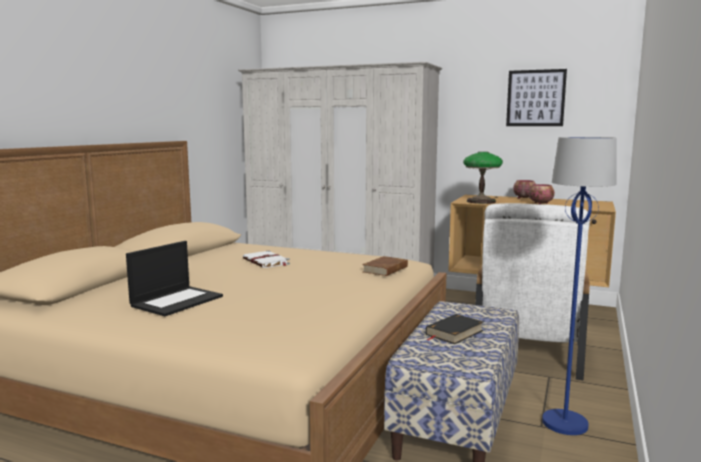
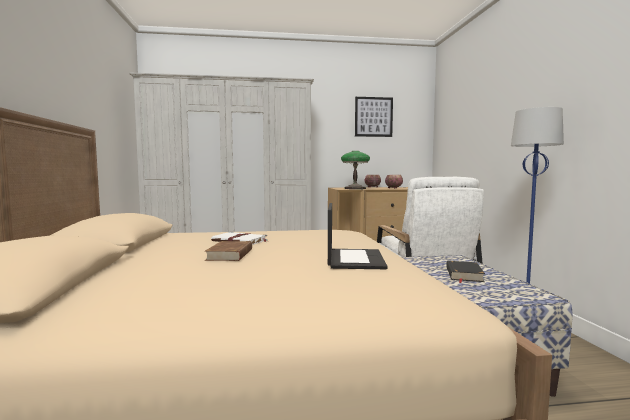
camera: 30 degrees left, 5 degrees down
(177, 301) = (227, 282): laptop -> laptop (354, 259)
(385, 269) = (354, 235): brown book -> brown book (230, 254)

